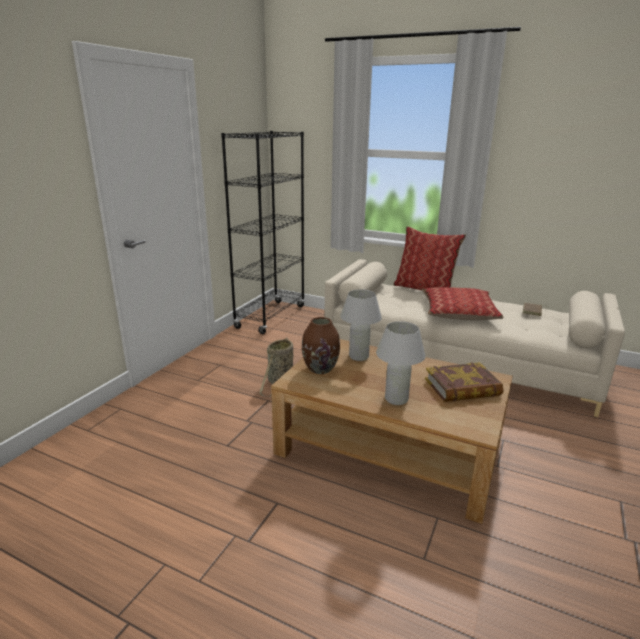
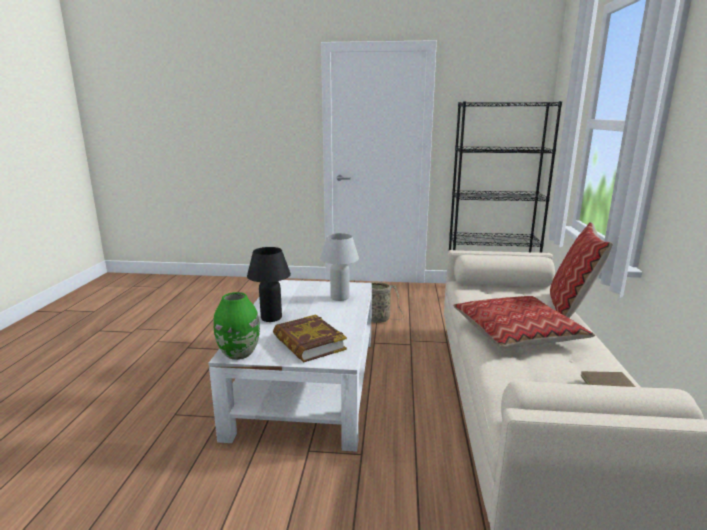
camera: 70 degrees right, 5 degrees down
(320, 369) = (307, 288): brown vase -> none
(390, 447) = (307, 383): brown coffee table -> white coffee table
(396, 399) = (271, 318): white table lamp -> black table lamp
(480, 426) = (239, 354): none -> green vase

